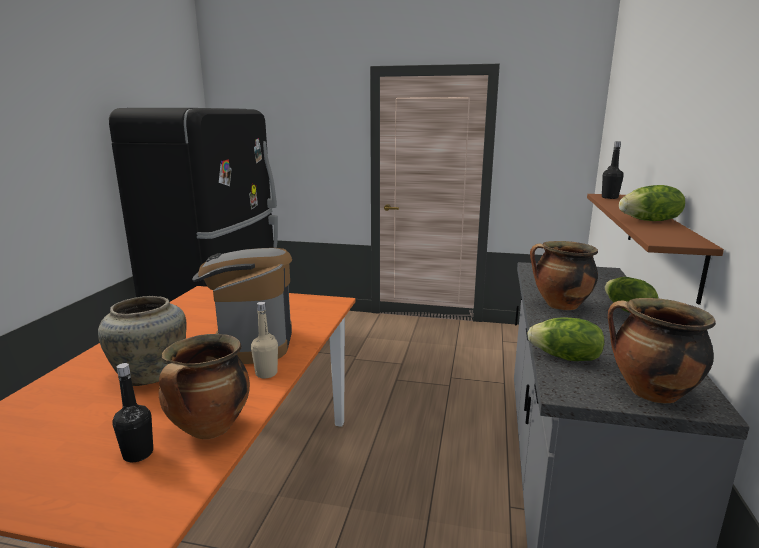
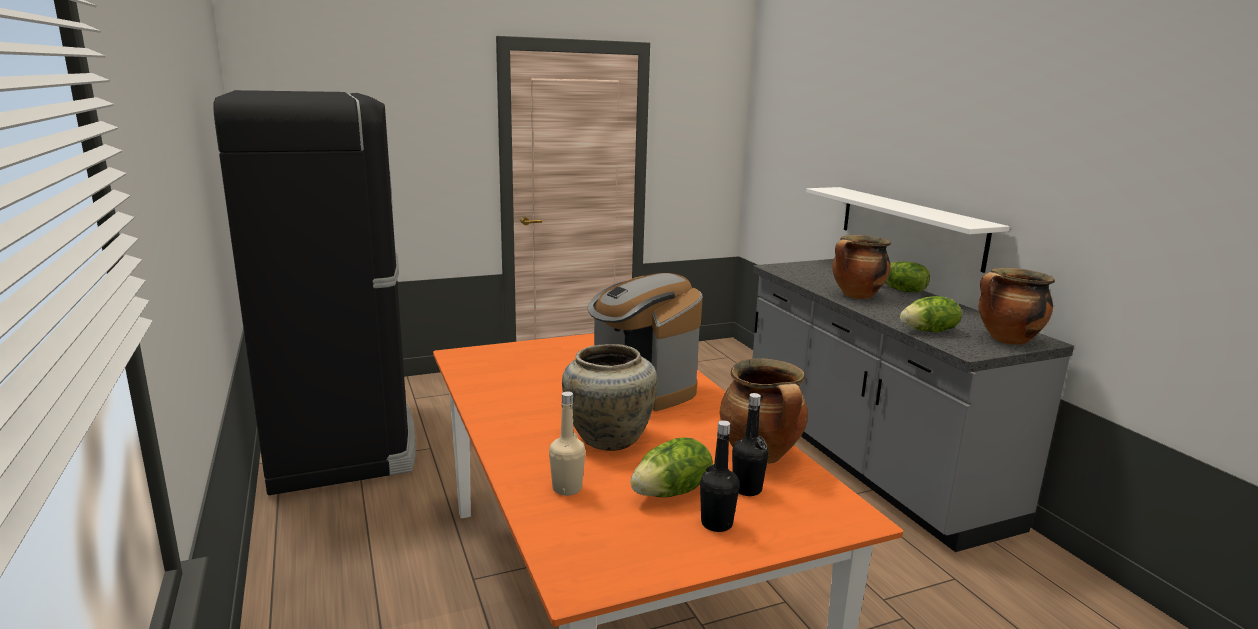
camera: 35 degrees left, 0 degrees up
(266, 373) = (711, 407): beige bottle -> beige bottle (567, 488)
(609, 197) = (835, 191): black bottle -> black bottle (716, 523)
(650, 221) = (919, 209): lettuce -> lettuce (672, 492)
(661, 240) = (910, 226): brown shelf -> white shelf

